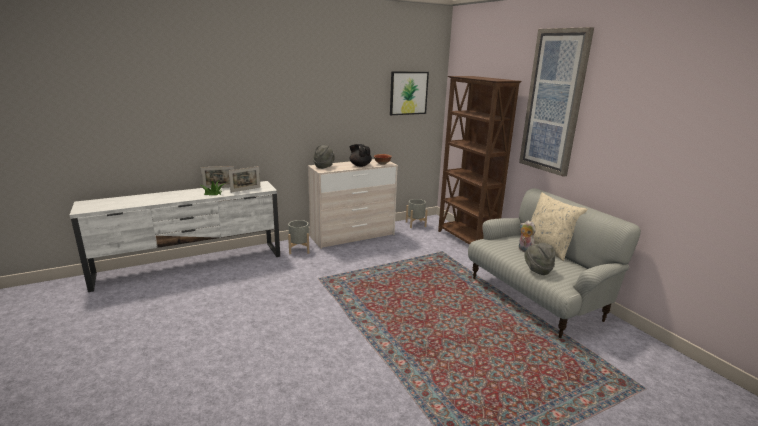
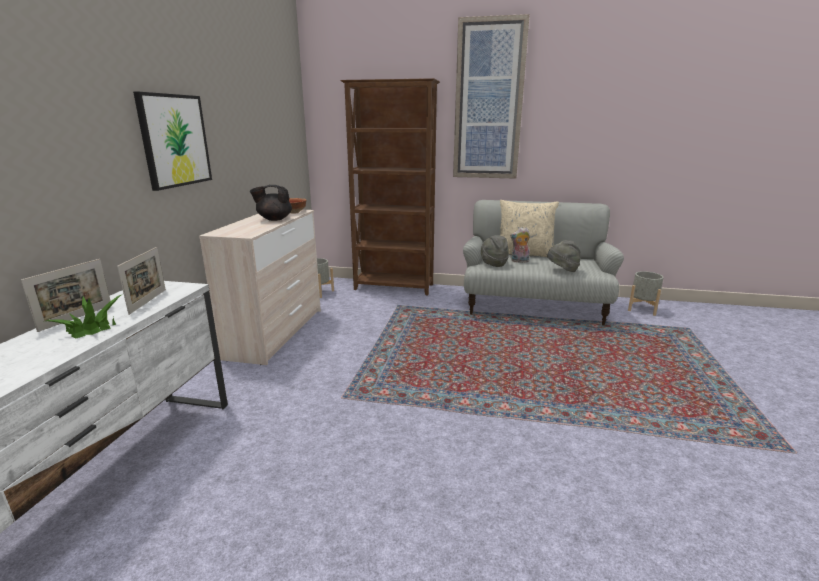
camera: 50 degrees left, 0 degrees up
(299, 249) = (237, 382): grey planter -> grey planter (642, 309)
(324, 166) = (230, 231): grey hat -> grey hat (493, 264)
(408, 93) = (277, 109): picture -> picture (174, 140)

